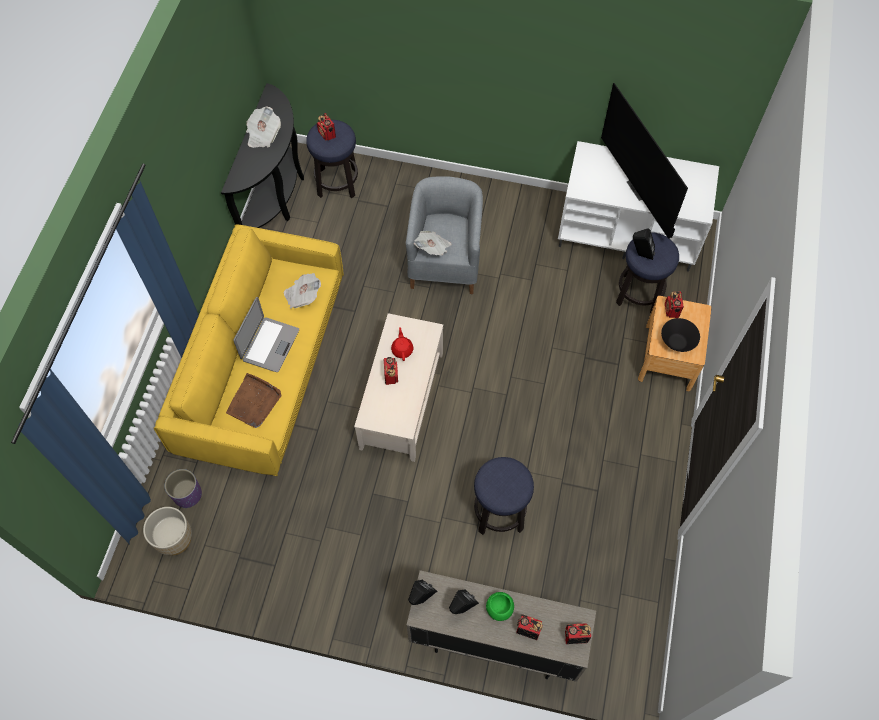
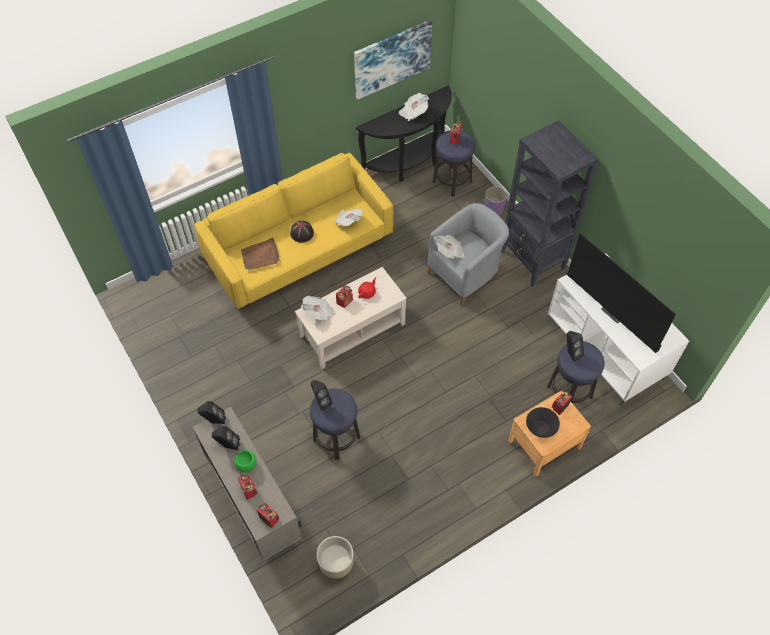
camera: 45 degrees right, 5 degrees down
(174, 539) = (160, 299): beige planter -> beige planter (336, 564)
(187, 494) = (190, 283): purple planter -> purple planter (493, 208)
(220, 87) = (392, 59): none -> picture
(270, 345) = (302, 233): laptop -> black hat
(379, 407) = (319, 312): none -> newspaper
(487, 487) = (321, 401): none -> black speaker
(488, 202) = (532, 260): none -> black bookcase
(640, 188) = (614, 312): television -> television turned 60 degrees counterclockwise

